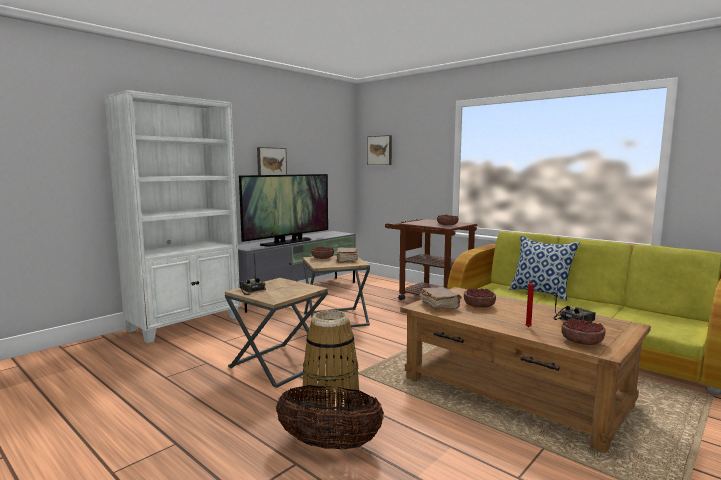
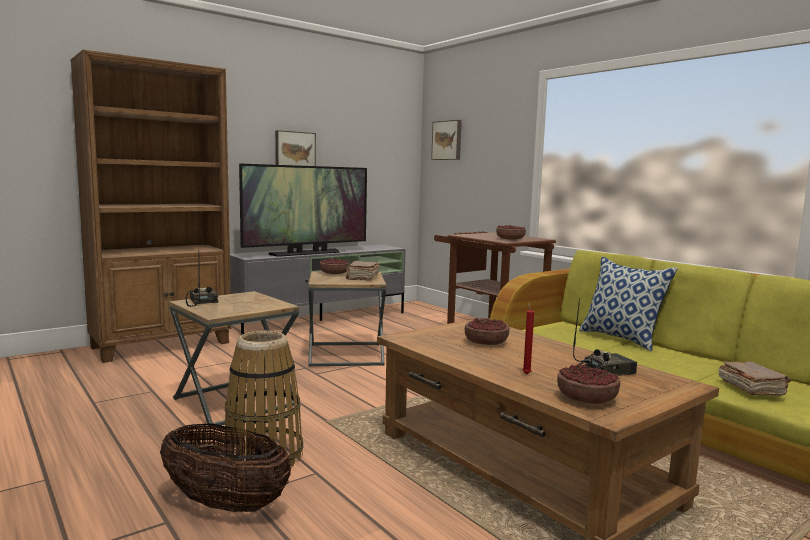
camera: 10 degrees right, 0 degrees up
(186, 324) = (162, 345): white bookcase -> brown bookcase
(439, 305) = (431, 338): brown book -> brown book (751, 388)

